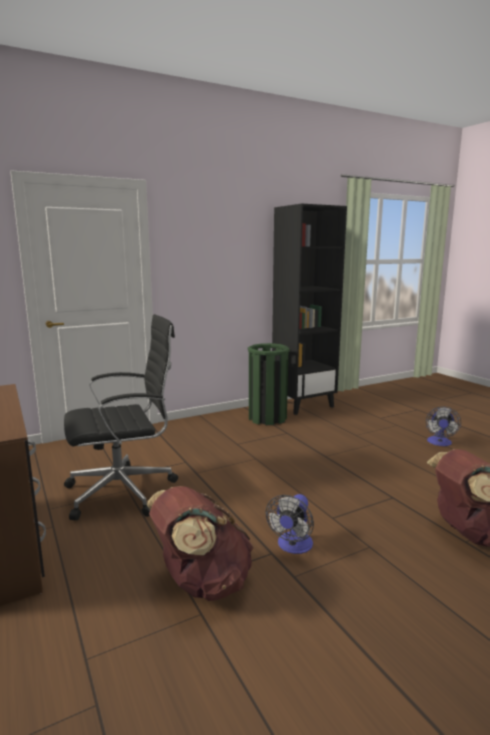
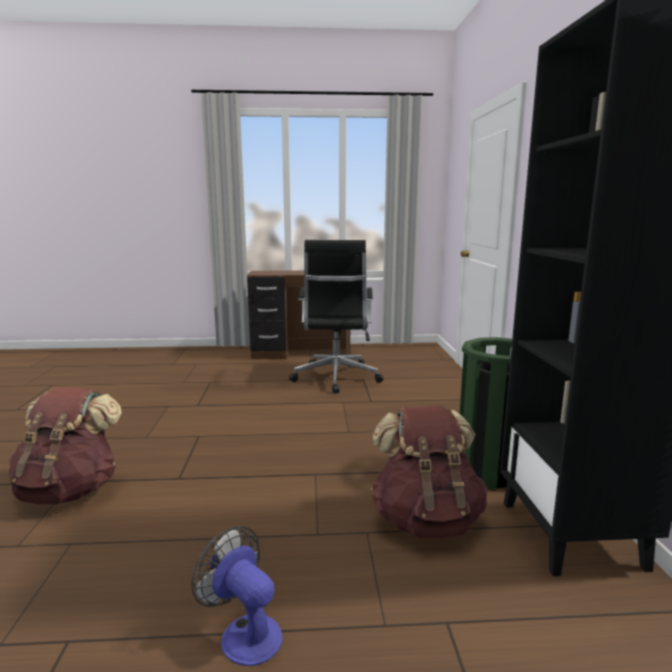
camera: 115 degrees right, 0 degrees up
(202, 583) = (204, 385): brown backpack -> brown backpack (426, 520)
(293, 546) = (192, 412): fan -> none

